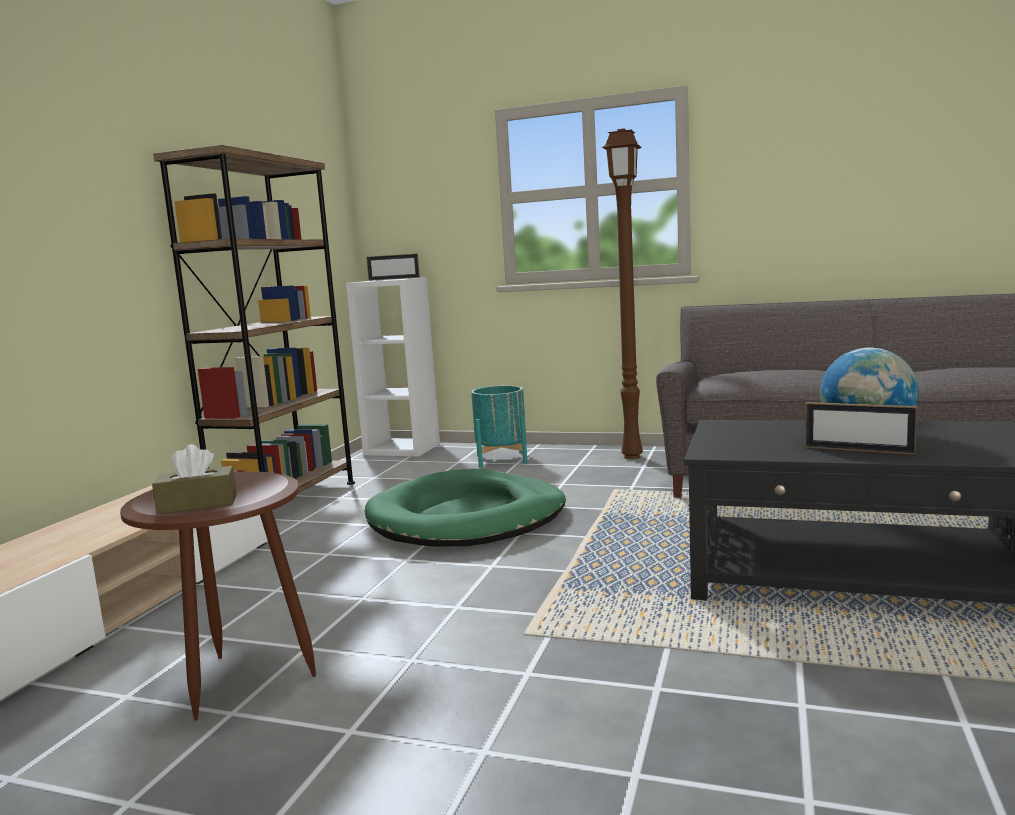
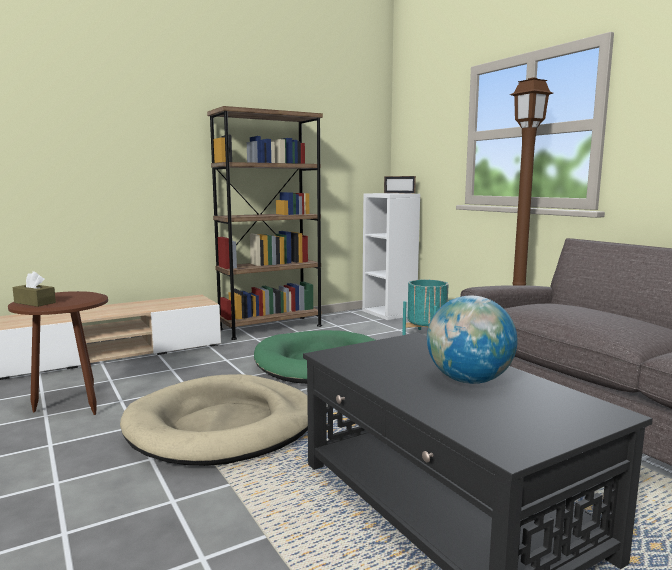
camera: 40 degrees right, 0 degrees up
(520, 611) = (223, 426): none -> beige dog bed
(858, 450) = (414, 388): picture frame -> none

